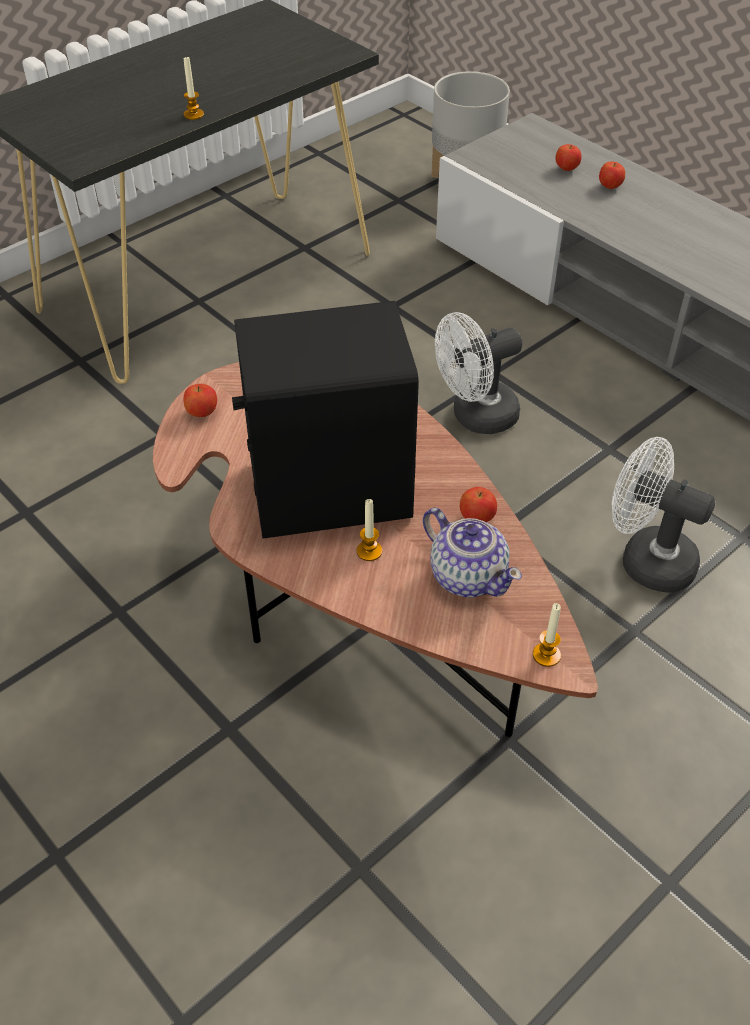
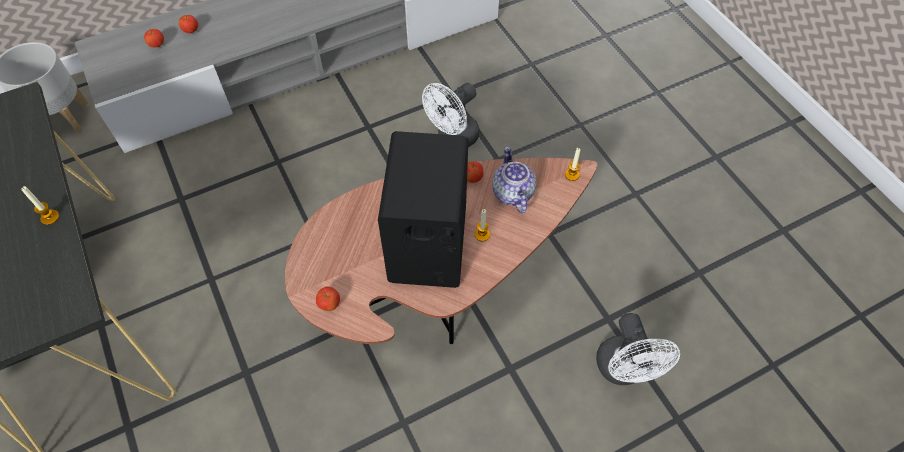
camera: 75 degrees left, 10 degrees up
(467, 575) = (512, 193): teapot -> teapot turned 75 degrees counterclockwise
(475, 417) = (313, 182): white fan -> white fan (624, 370)

